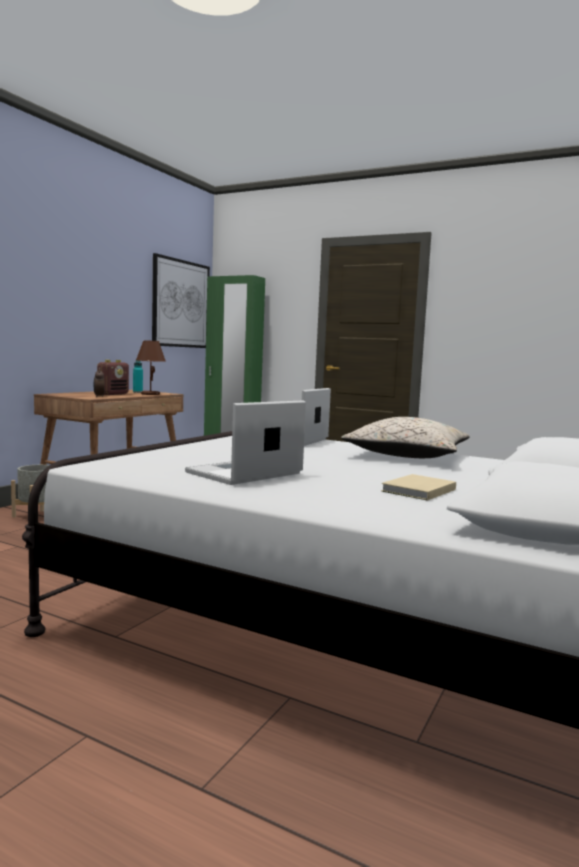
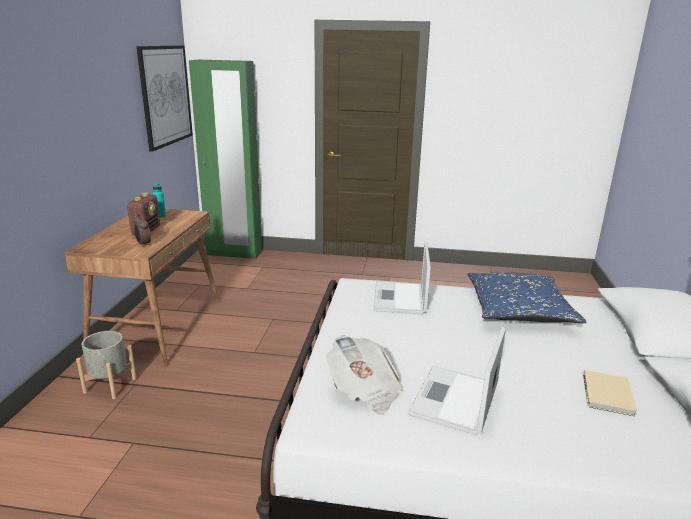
camera: 20 degrees left, 15 degrees up
(150, 394) = (181, 221): brown table lamp -> none
(167, 461) = (364, 391): none -> newspaper
(408, 456) = (518, 310): beige pillow -> blue pillow

